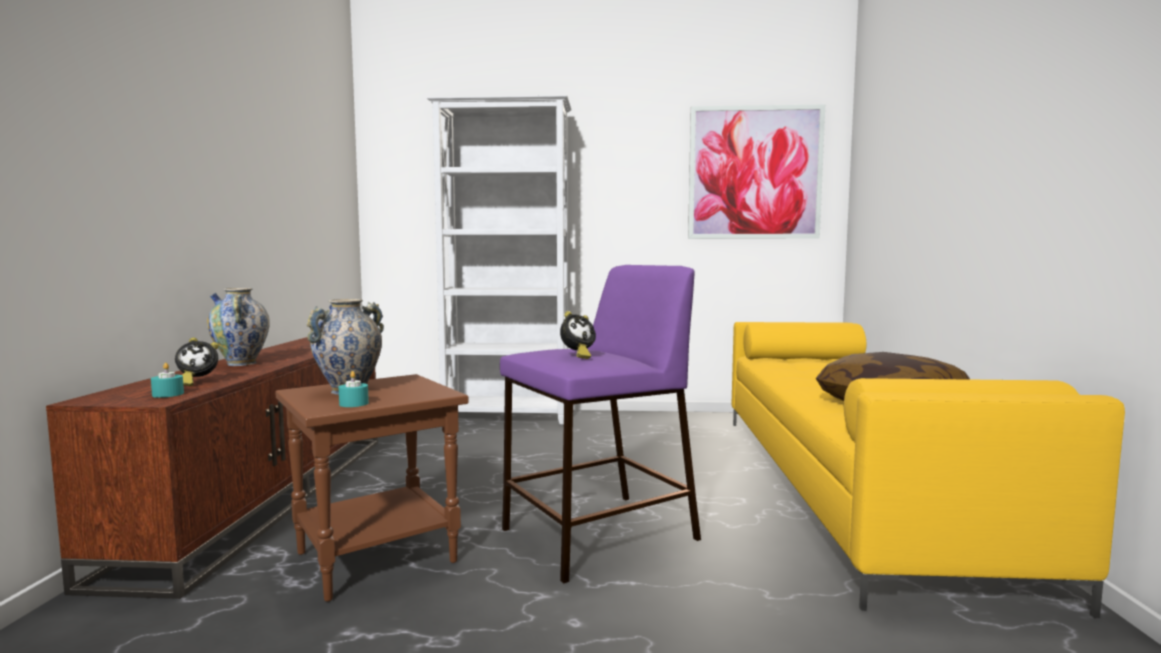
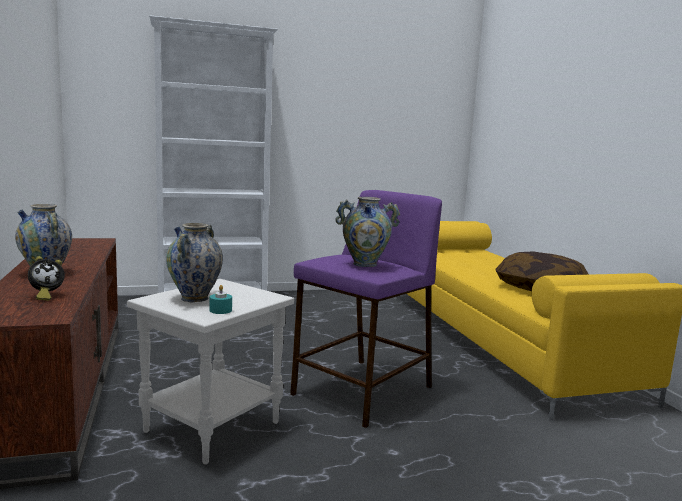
camera: 20 degrees left, 5 degrees up
(168, 394) = (45, 310): turquoise candle -> none
(377, 556) = (212, 426): brown side table -> white side table
(577, 356) = (365, 264): alarm clock -> vase
(755, 173) = (410, 103): picture -> none

